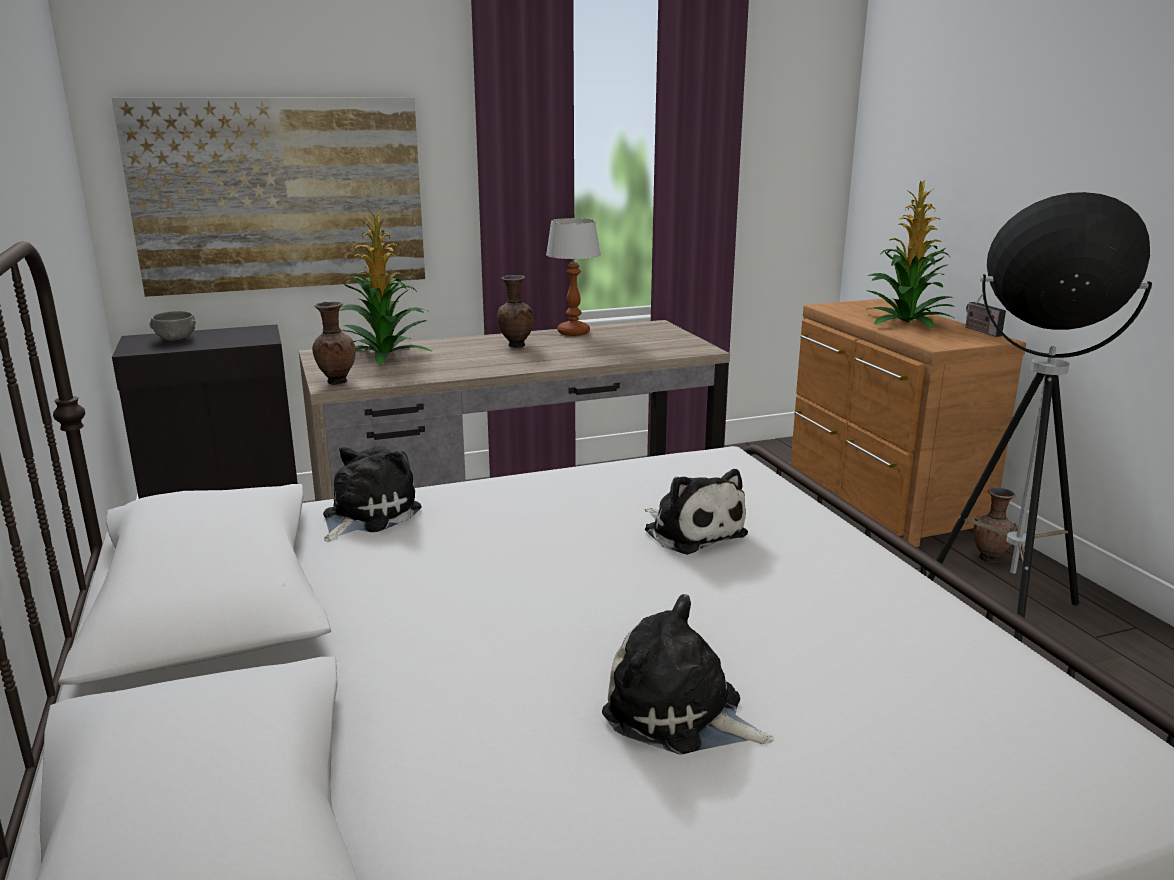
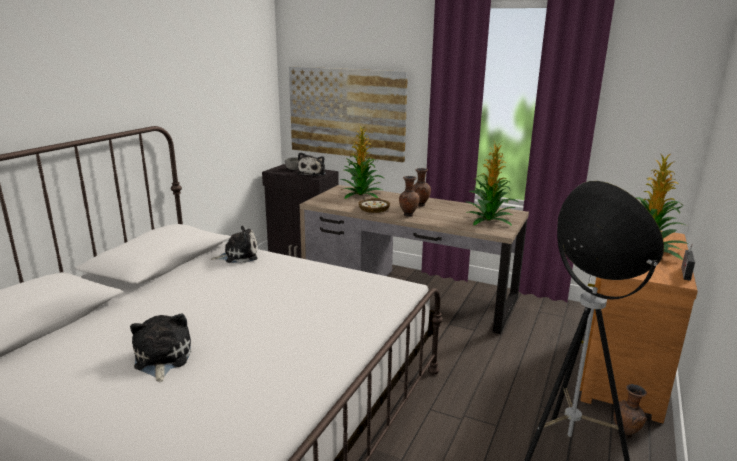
camera: 45 degrees right, 0 degrees up
(336, 382) = (318, 201): brown vase -> brown vase (408, 215)
(462, 368) = (373, 209): none -> bowl
(574, 332) = (463, 206): table lamp -> none
(651, 340) = (489, 220): none -> potted plant
(692, 531) = (313, 309): plush toy -> plush toy (313, 173)

